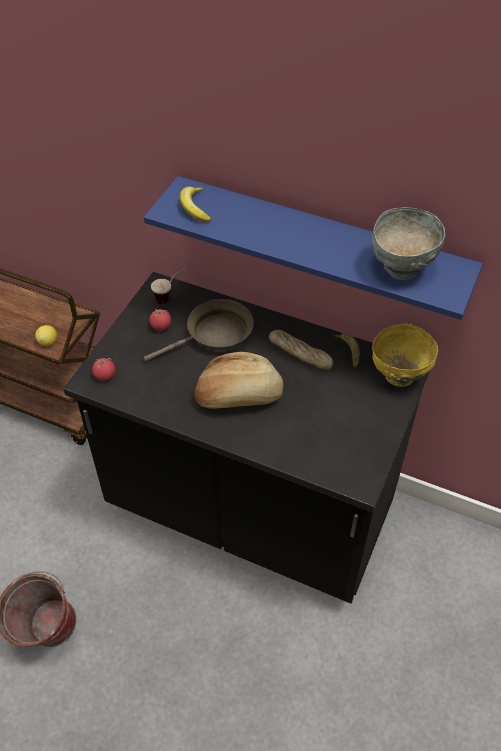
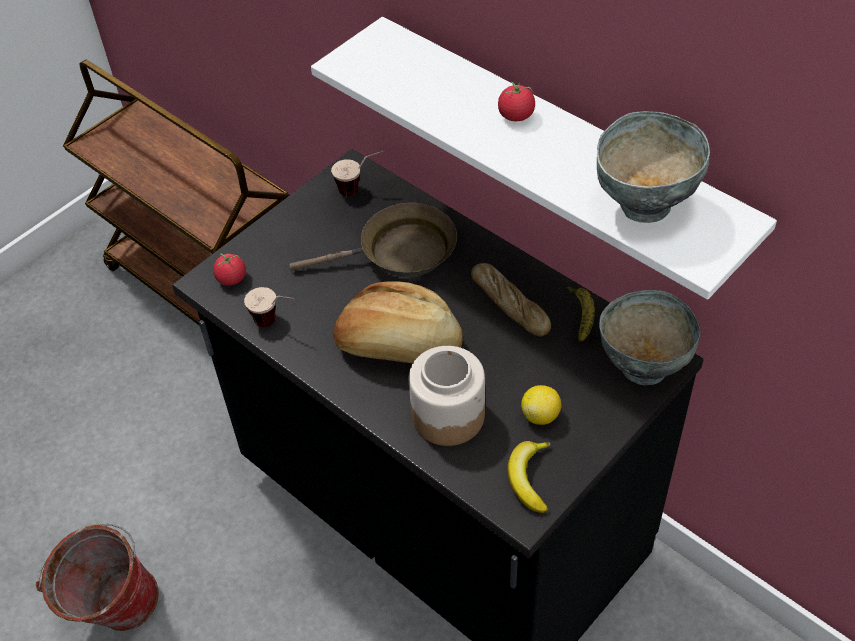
camera: 20 degrees right, 0 degrees up
(48, 342) = (208, 220): lemon -> lemon (540, 415)
(149, 399) = (276, 323): none -> cup
(161, 326) = (332, 226): tomato -> tomato (516, 115)
(194, 208) = (385, 65): banana -> banana (529, 478)
(289, 433) = (448, 415): none -> jar
(319, 246) = (558, 152): blue shelf -> white shelf
(399, 376) = (643, 368): yellow bowl -> grey bowl

